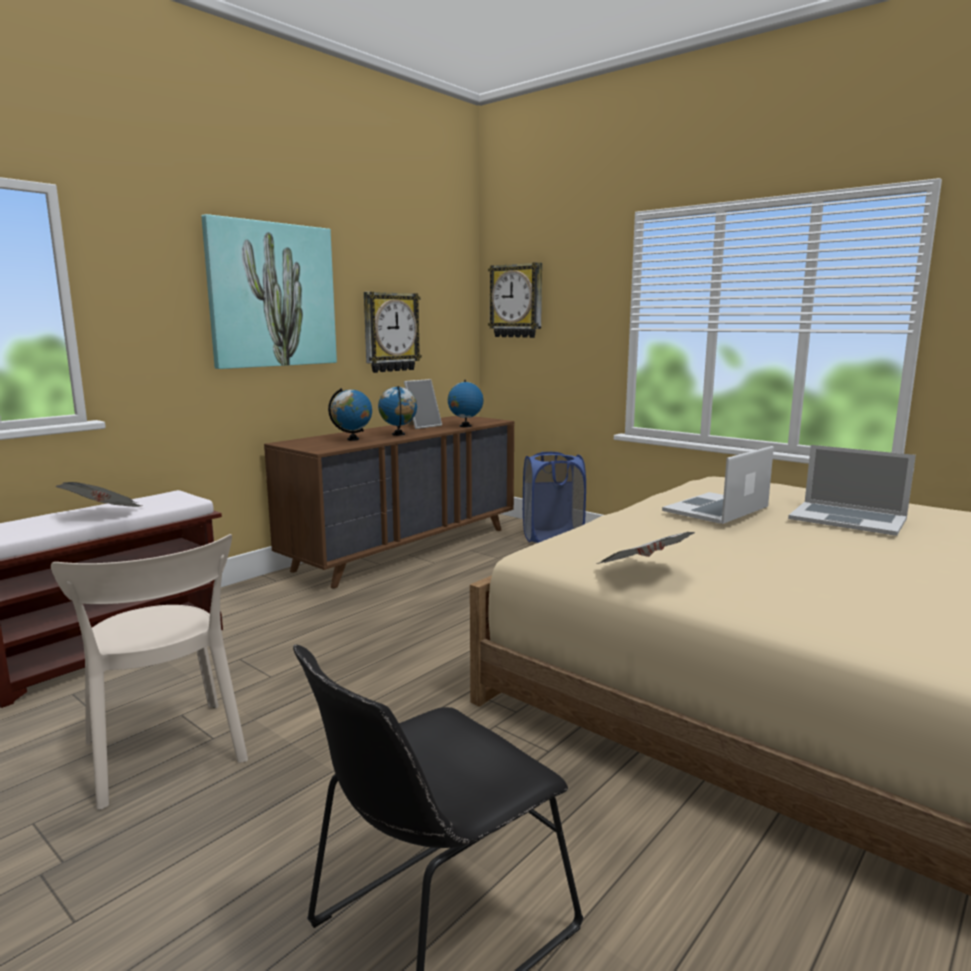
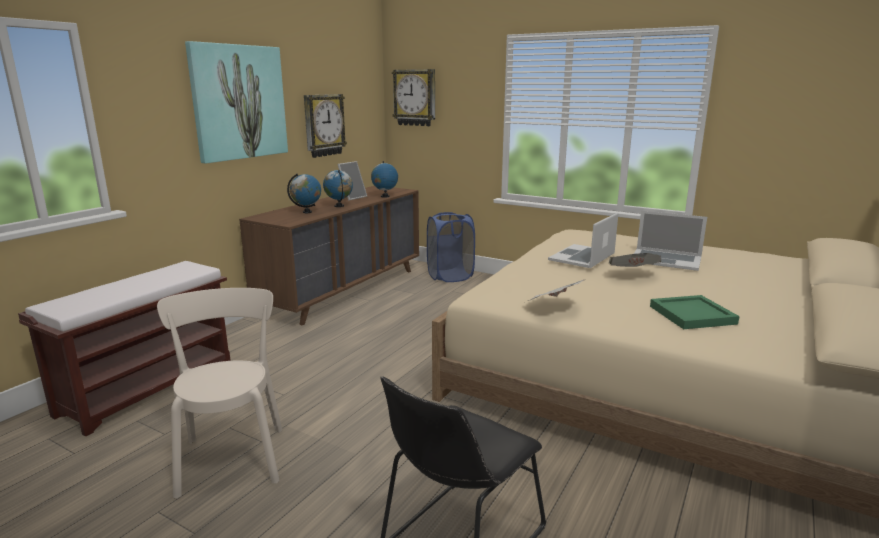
camera: 10 degrees left, 5 degrees up
(105, 515) = (143, 285): newspaper -> newspaper (632, 274)
(166, 755) = (232, 456): beige chair -> beige chair turned 150 degrees counterclockwise
(871, 598) = (693, 315): none -> green tray

